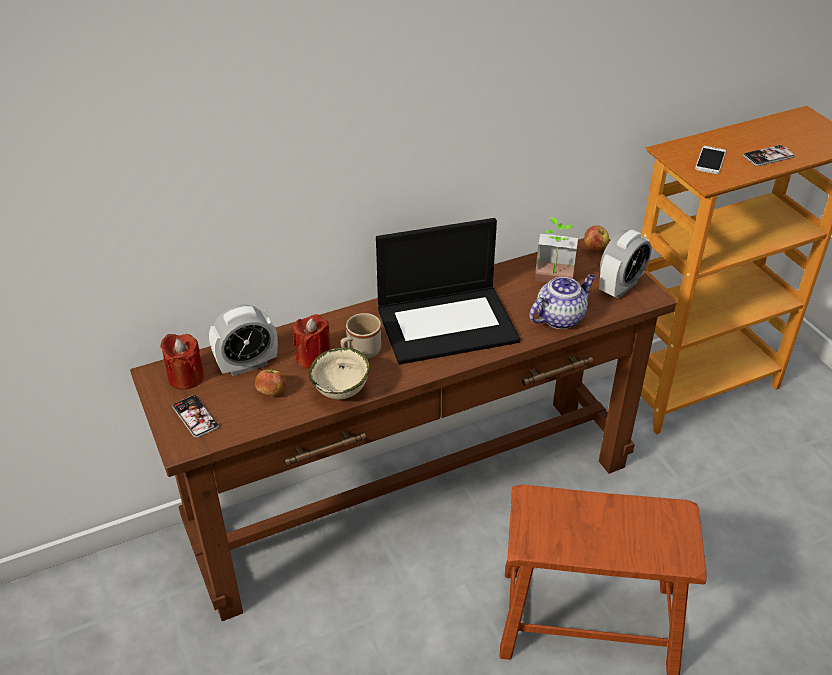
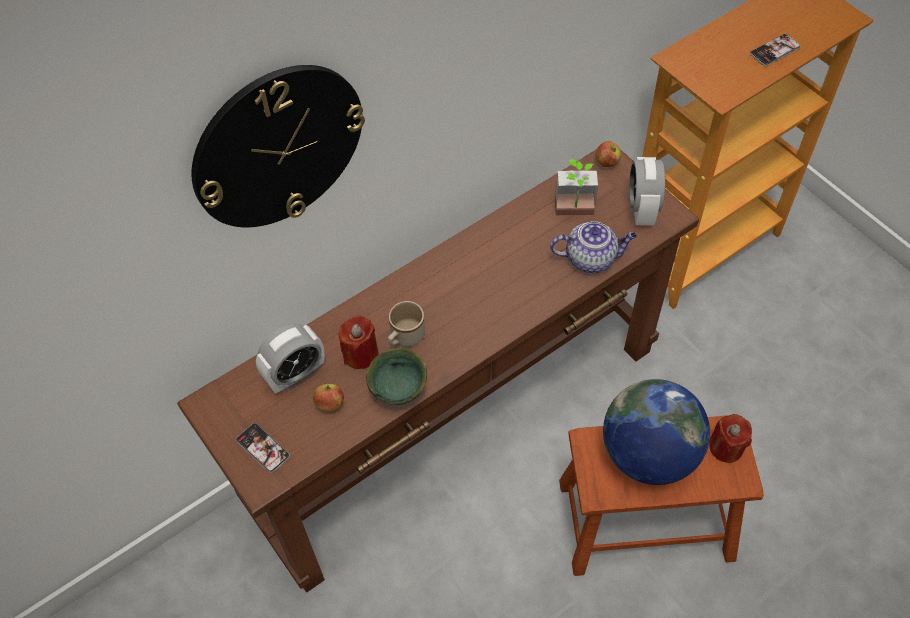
camera: 10 degrees left, 15 degrees up
(186, 377) = (238, 402): red candle -> red candle (726, 447)
(261, 113) = (278, 147): none -> wall clock
(342, 392) = (400, 391): beige bowl -> green bowl
(448, 323) = (482, 286): laptop -> none
(560, 317) = (591, 258): teapot -> teapot turned 45 degrees clockwise
(589, 520) = (648, 454): none -> globe
(620, 287) = (642, 209): alarm clock -> alarm clock turned 150 degrees clockwise
(710, 160) = (718, 66): phone -> none

